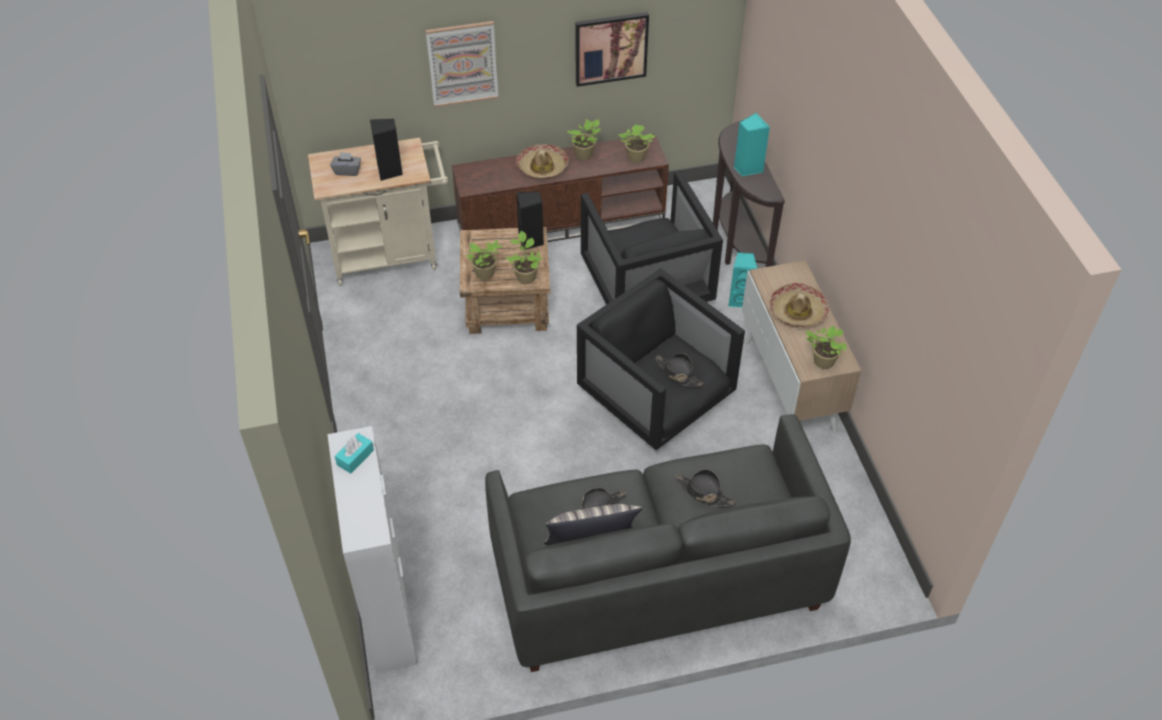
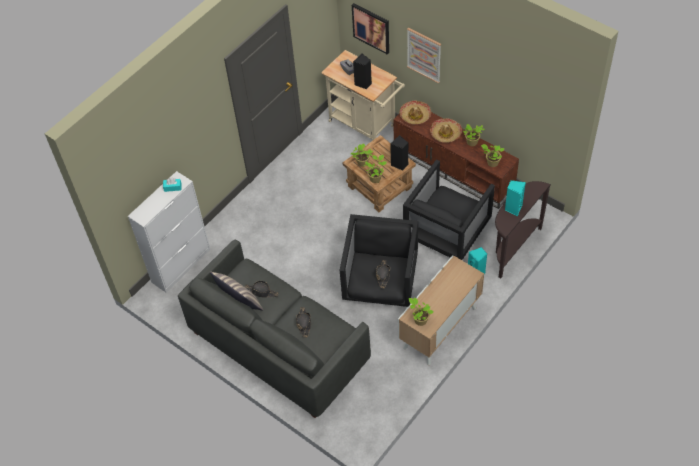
camera: 55 degrees right, 5 degrees up
(611, 48) = (500, 97): picture -> picture (371, 28)
(798, 311) = (444, 291): hat -> hat (415, 116)

